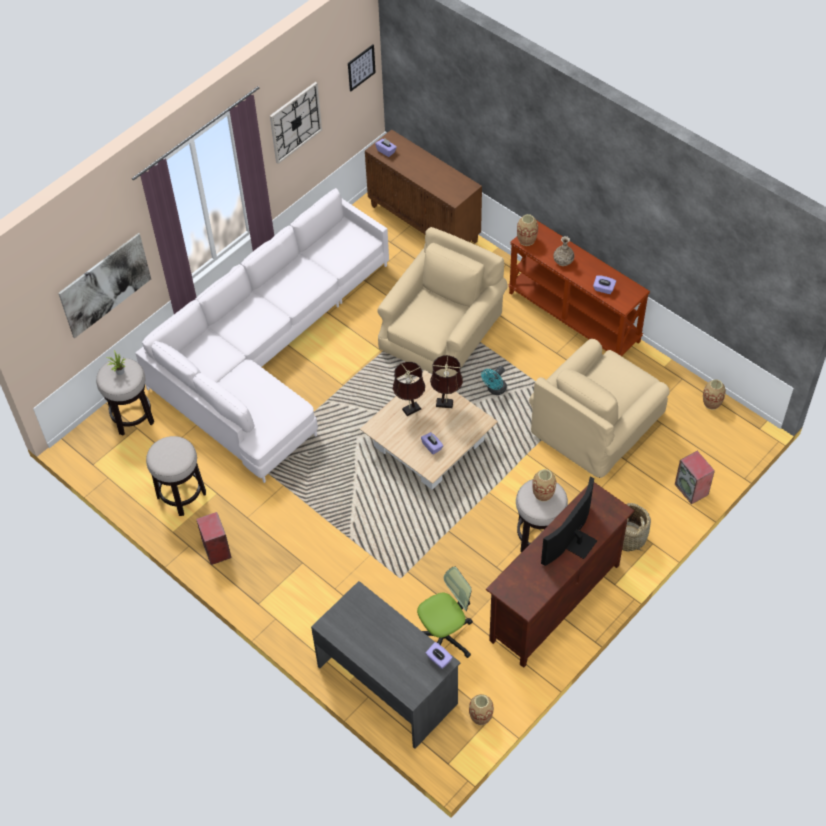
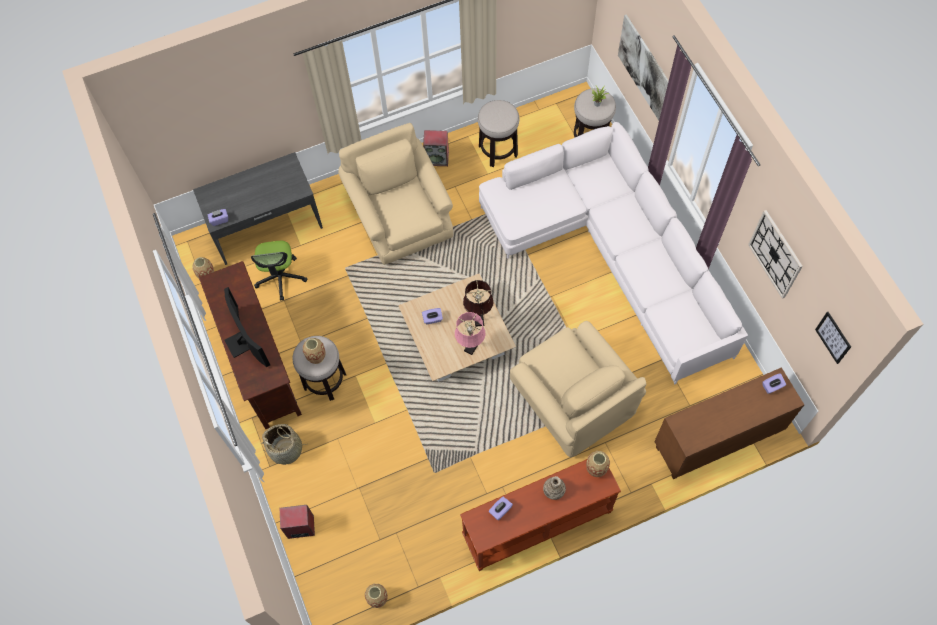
camera: 115 degrees right, 10 degrees up
(446, 404) = (470, 348): brown table lamp -> pink table lamp
(495, 390) = (486, 414): turquoise fan -> none
(598, 424) = (407, 483): beige armchair -> beige armchair (400, 216)

